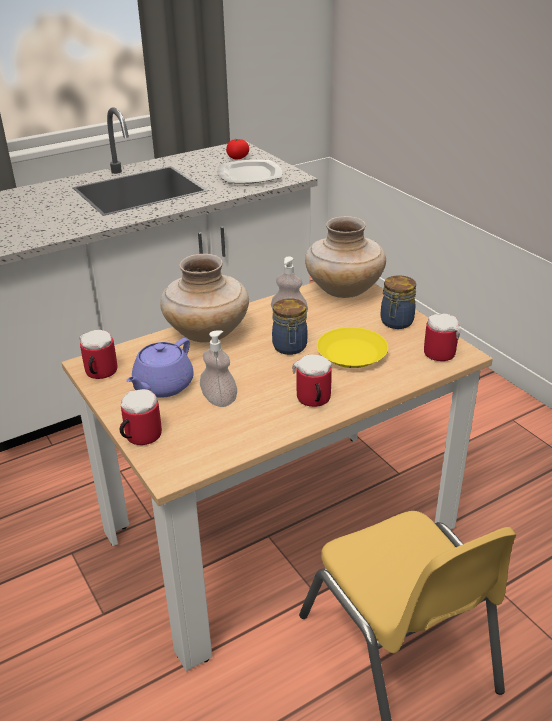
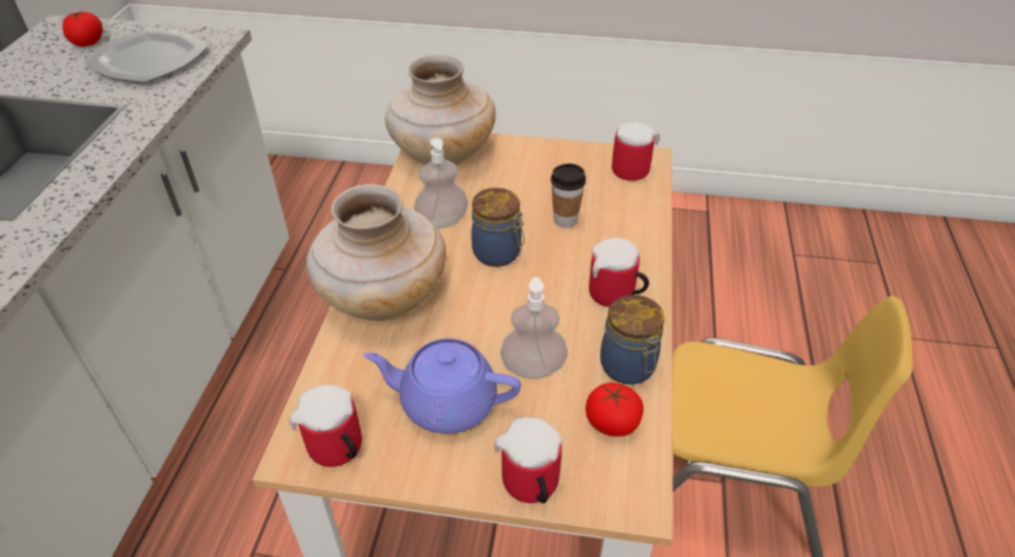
camera: 50 degrees left, 10 degrees up
(162, 386) = (446, 402): purple teapot -> purple teapot turned 120 degrees clockwise
(212, 443) = (611, 423): none -> tomato
(352, 354) = (565, 220): yellow plate -> cup
(396, 322) = (546, 161): jar -> jar (629, 368)

